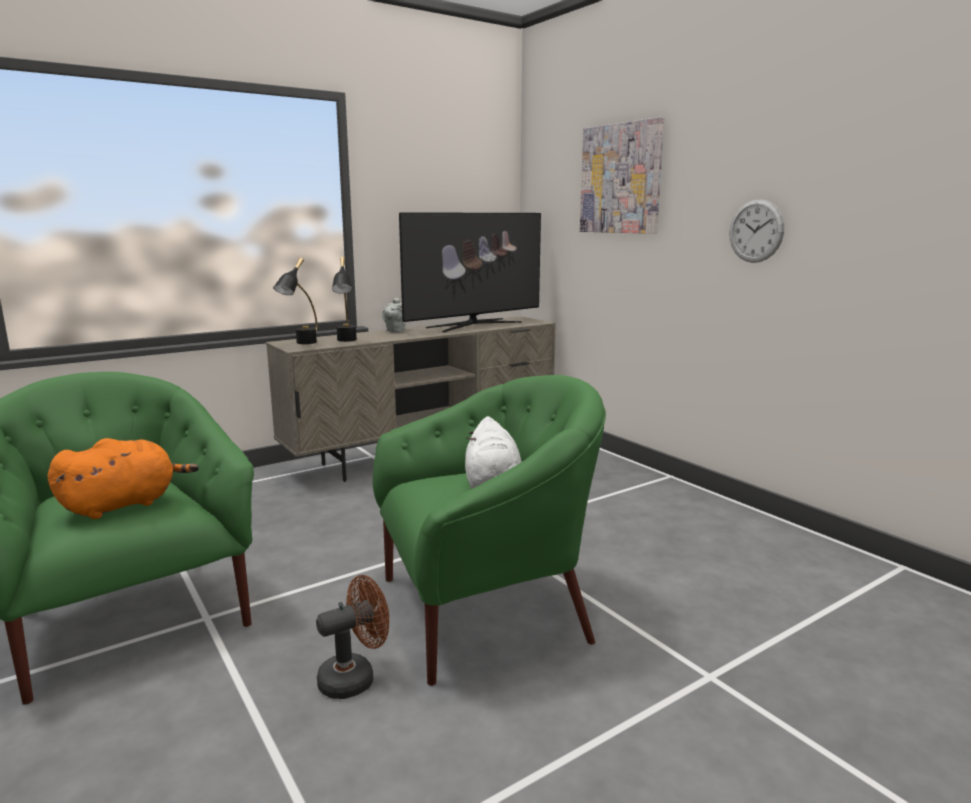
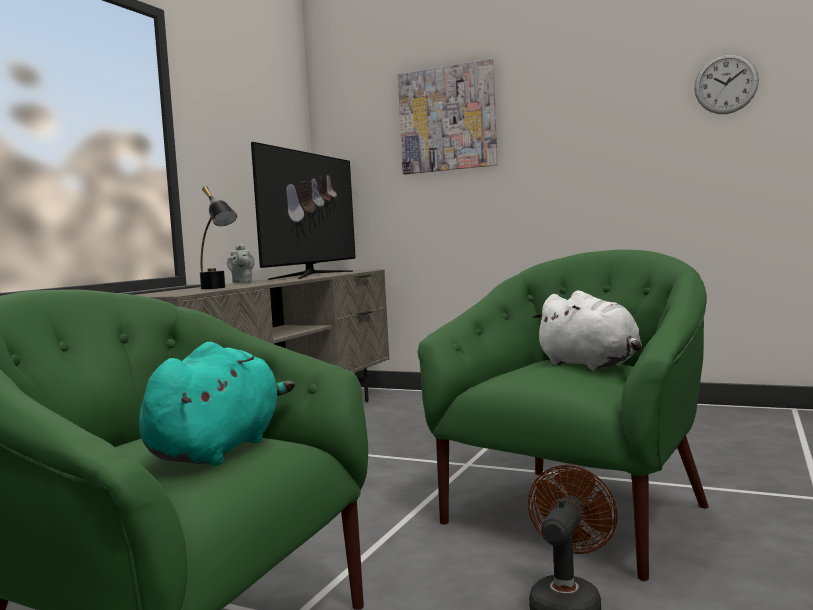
camera: 30 degrees left, 10 degrees down
(124, 504) = (219, 449): orange plush toy -> turquoise plush toy
(301, 344) = (169, 293): black table lamp -> none
(756, 231) = (606, 150): wall clock -> wall clock (725, 84)

